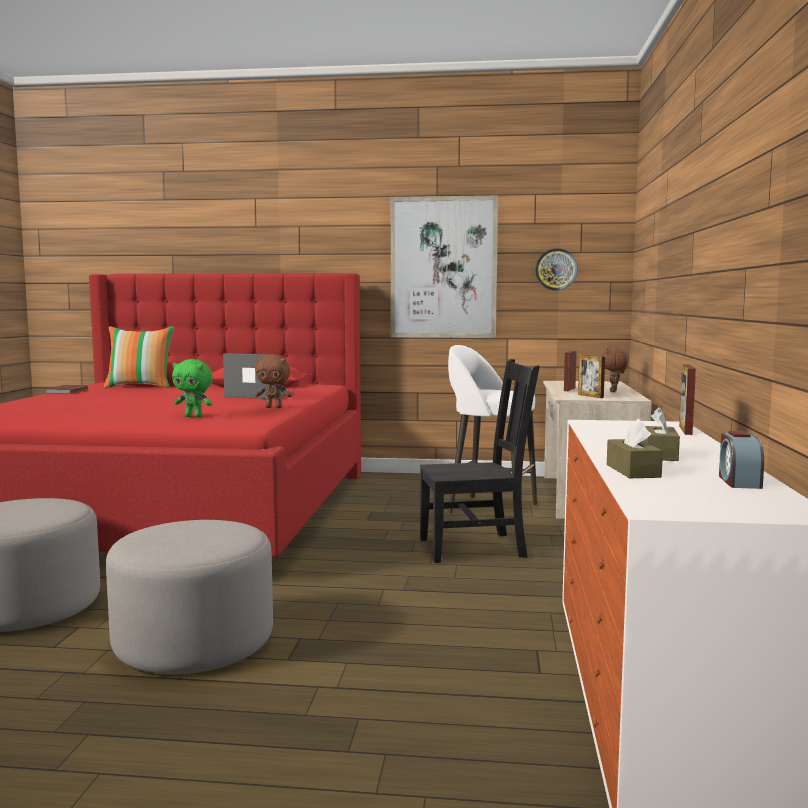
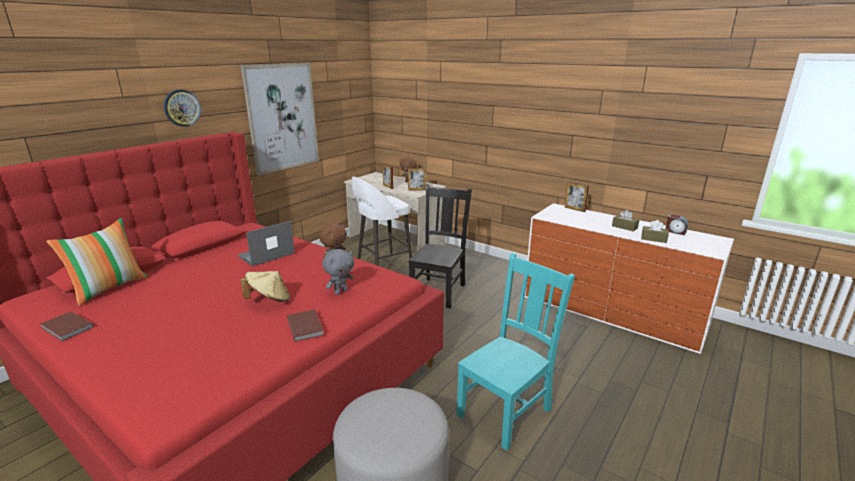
camera: 60 degrees left, 15 degrees up
(104, 419) = (306, 326): none -> brown book
(152, 408) = (269, 300): none -> beige hat
(194, 416) = (340, 291): green plush toy -> grey plush toy
(194, 643) = (506, 410): grey ottoman -> turquoise chair
(556, 269) = (341, 111): wall clock -> wall clock (182, 108)

